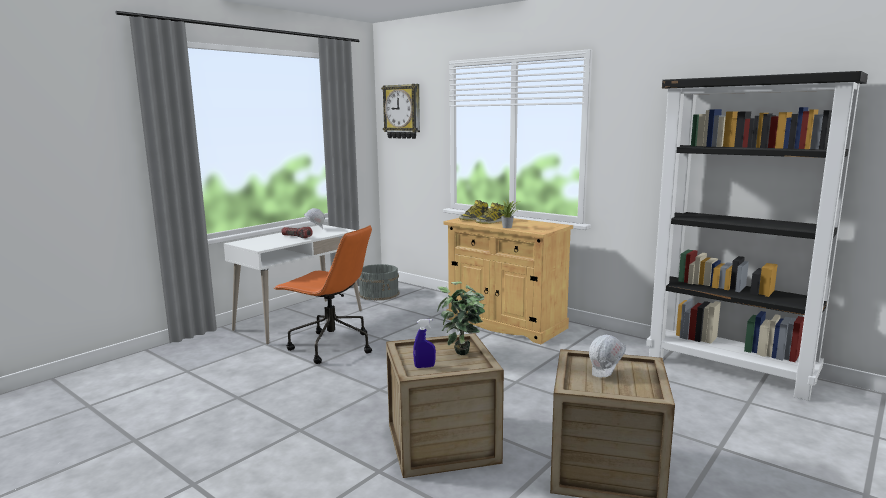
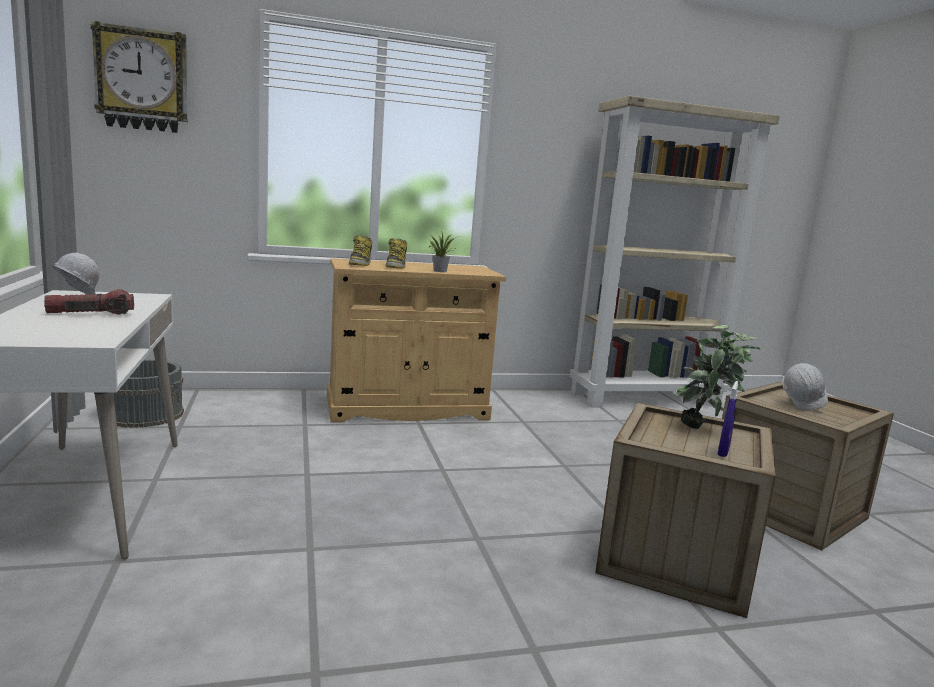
camera: 55 degrees left, 0 degrees up
(330, 346) = (262, 514): orange office chair -> none
(730, 370) = (645, 398): black bookcase -> beige bookcase

